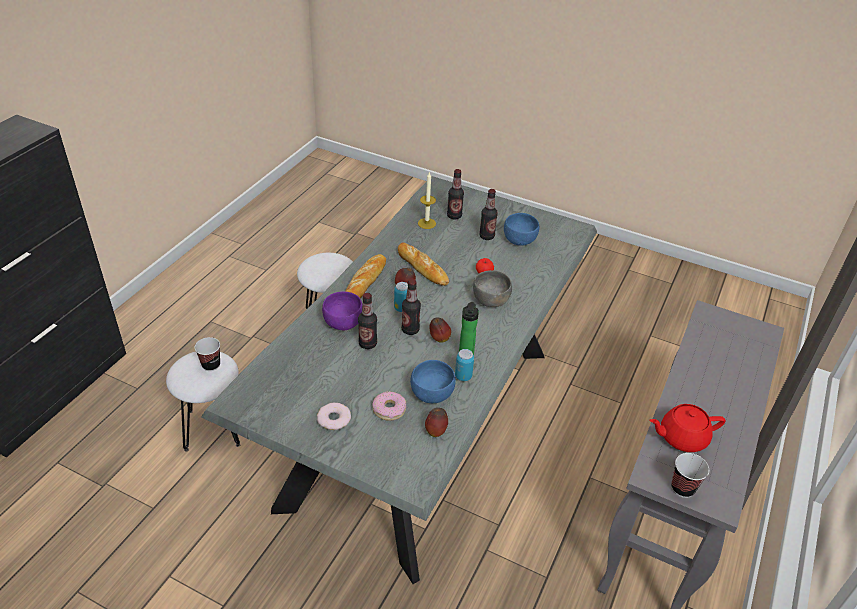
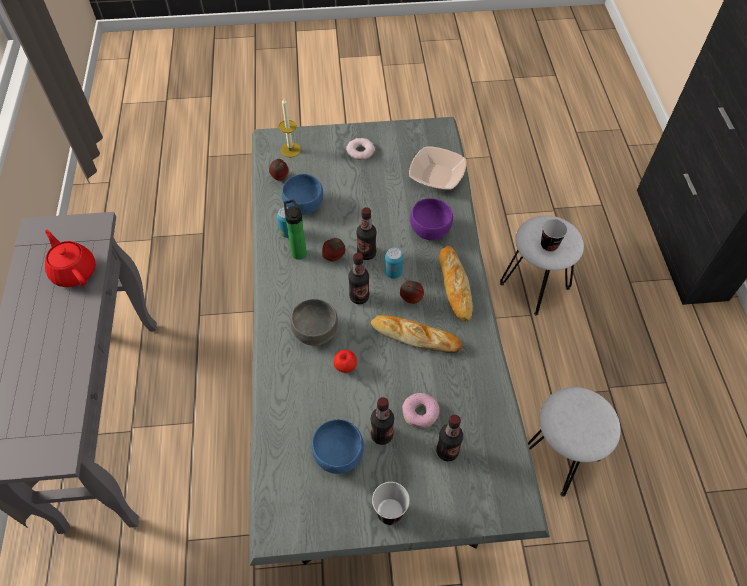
camera: 150 degrees right, 15 degrees up
(290, 360) = (437, 176): none -> bowl
(367, 344) = (390, 220): bottle -> bottle (359, 297)
(389, 409) = (326, 177): donut -> donut (420, 413)
(426, 223) = (467, 414): candle -> candle (290, 150)
(681, 437) = (74, 271): red teapot -> red teapot turned 90 degrees counterclockwise
(682, 488) = (68, 227): cup -> cup (390, 512)

